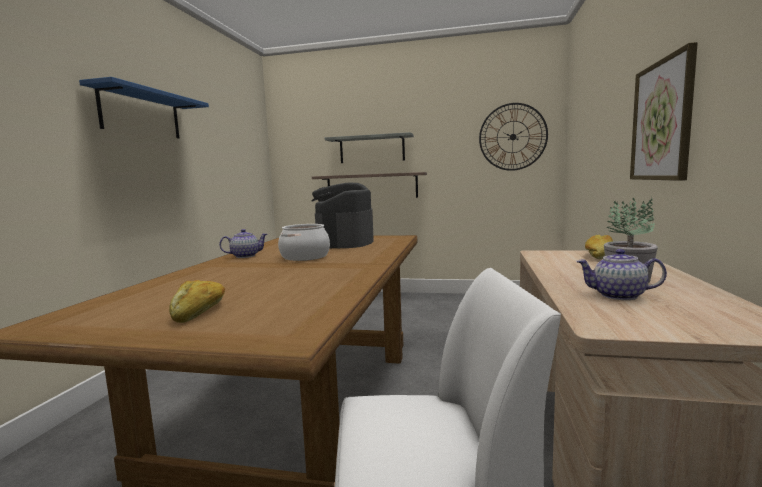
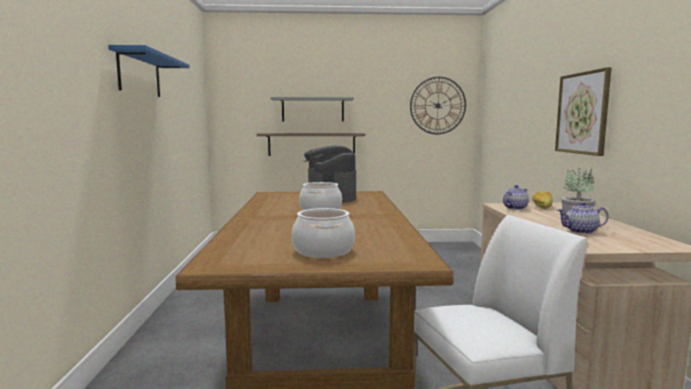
camera: 15 degrees left, 0 degrees up
(200, 311) = (323, 251): bread -> cooking pot
(245, 256) = (263, 210): teapot -> teapot (514, 208)

